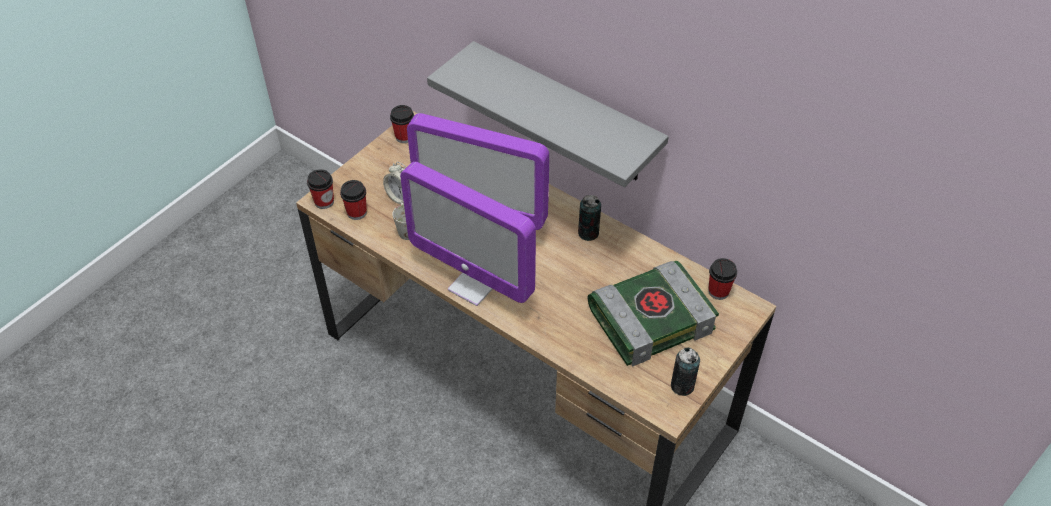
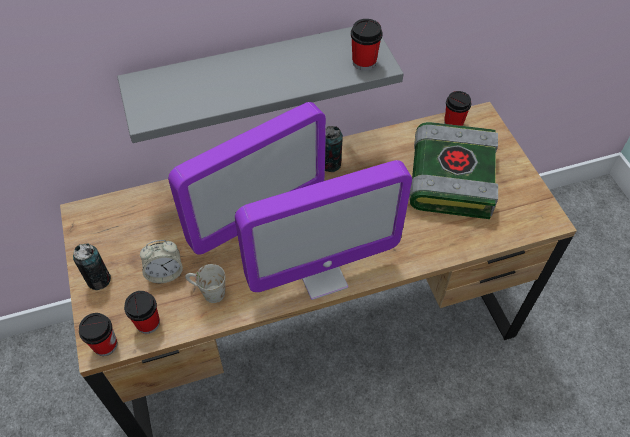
camera: 55 degrees left, 5 degrees up
(404, 137) = (89, 229): cup -> cup (364, 62)
(682, 386) = (529, 197): can -> can (99, 280)

